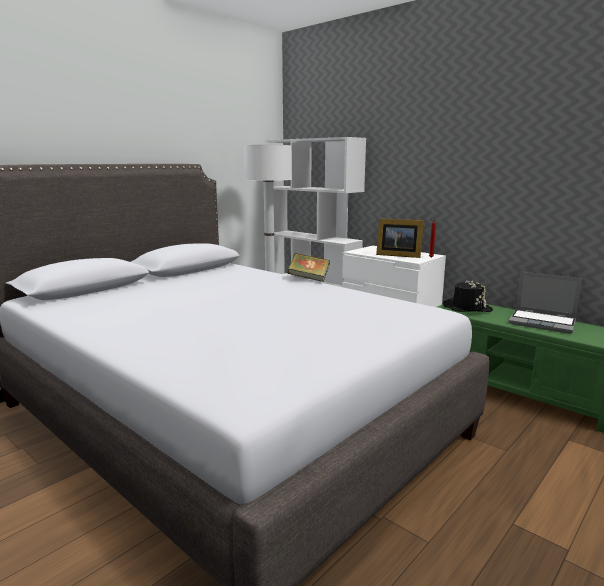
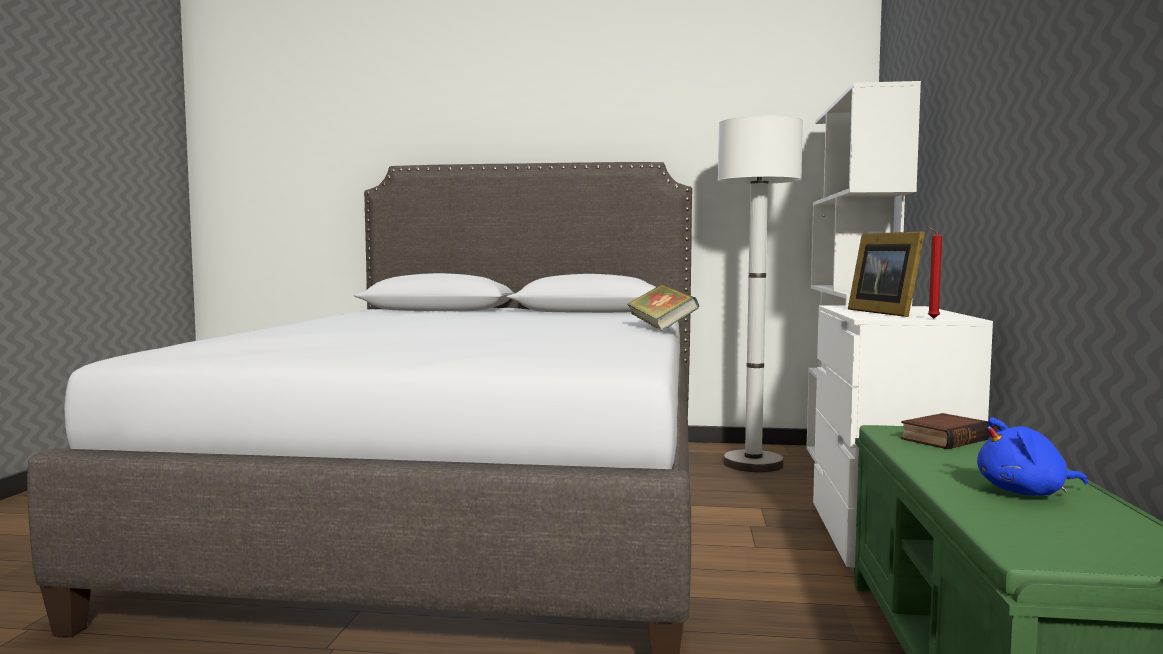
camera: 55 degrees right, 10 degrees down
(467, 308) = (943, 438): black hat -> book
(543, 322) = (1026, 492): laptop -> blue plush toy

